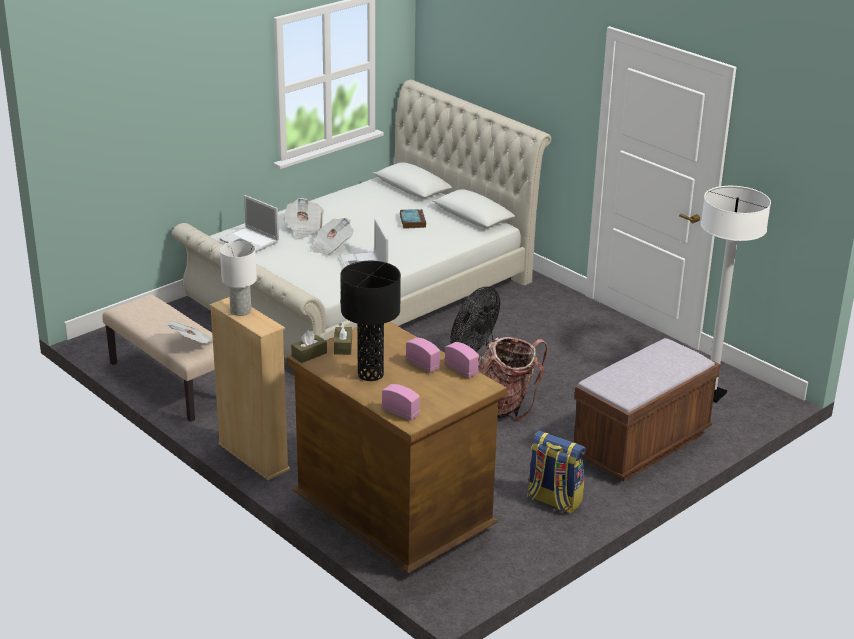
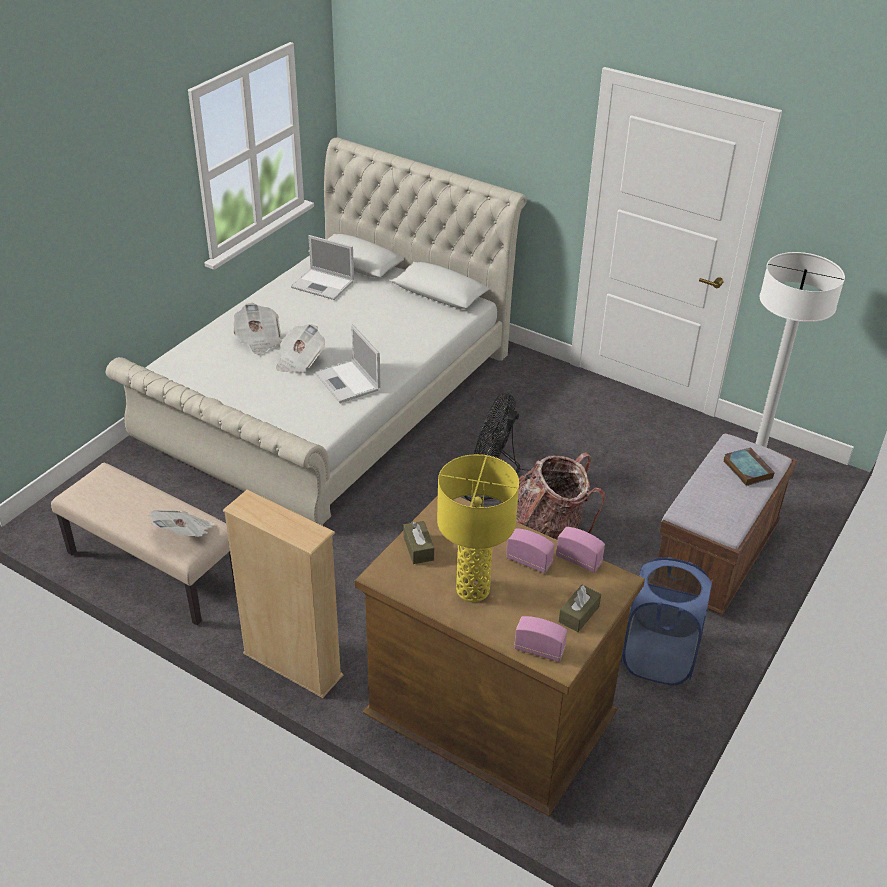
camera: 15 degrees left, 10 degrees up
(240, 311) = (268, 515): white table lamp -> none
(250, 241) = (202, 367): laptop -> laptop (324, 284)
(309, 354) = (382, 571): brown tissue box -> brown tissue box (579, 614)
(370, 374) = (472, 590): black table lamp -> yellow table lamp
(412, 221) = (376, 310): book -> book (746, 469)
(553, 500) = (658, 658): backpack -> blue laundry basket

